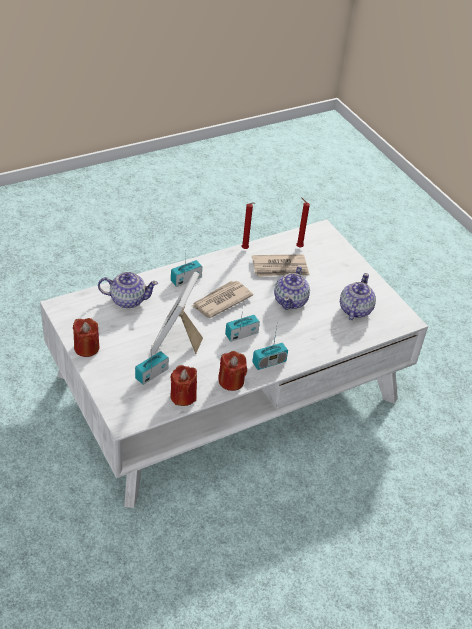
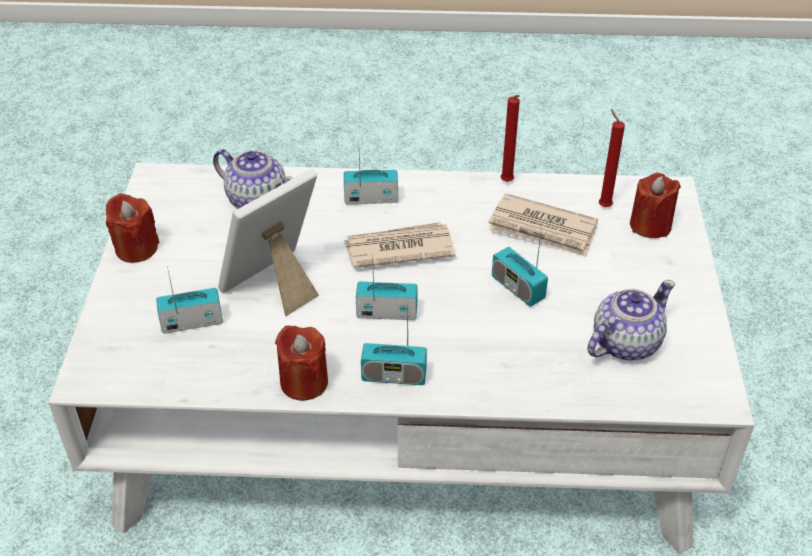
camera: 35 degrees right, 0 degrees up
(183, 396) = (207, 376): red candle -> red candle (650, 225)
(291, 301) = (517, 288): teapot -> radio

